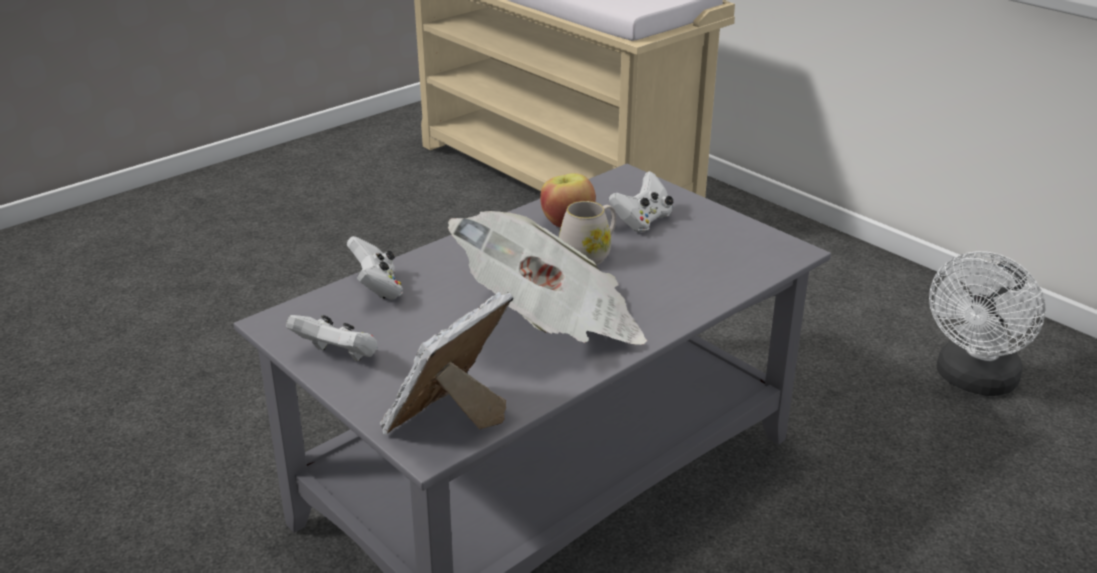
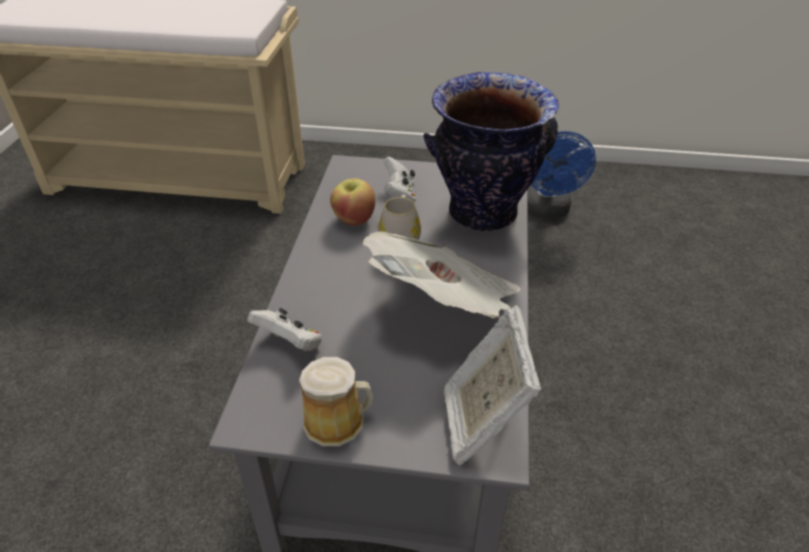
camera: 40 degrees left, 10 degrees up
(338, 356) = (338, 421): white game controller -> mug
(708, 271) = (483, 214): none -> vase
(972, 381) = (547, 211): white fan -> blue fan

